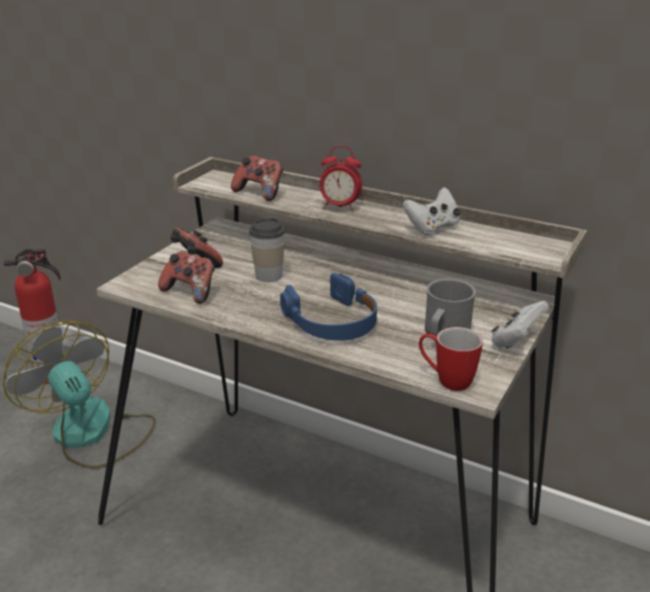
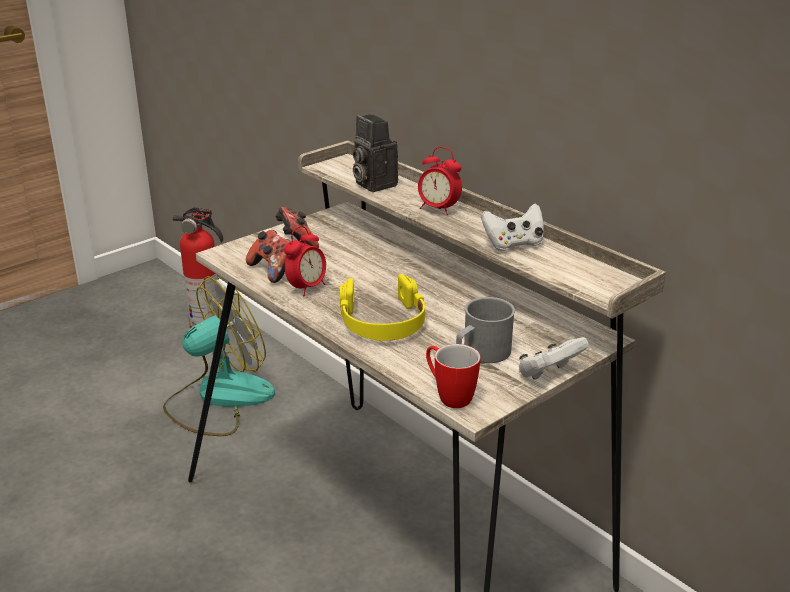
camera: 20 degrees right, 0 degrees up
(91, 434) = (218, 398): fan -> fan turned 75 degrees clockwise
(236, 303) = (306, 288): none -> alarm clock
(259, 193) = (372, 184): game controller -> camera
(268, 276) = (355, 267): cup -> none
(332, 321) = (383, 321): blue headphones -> yellow headphones

